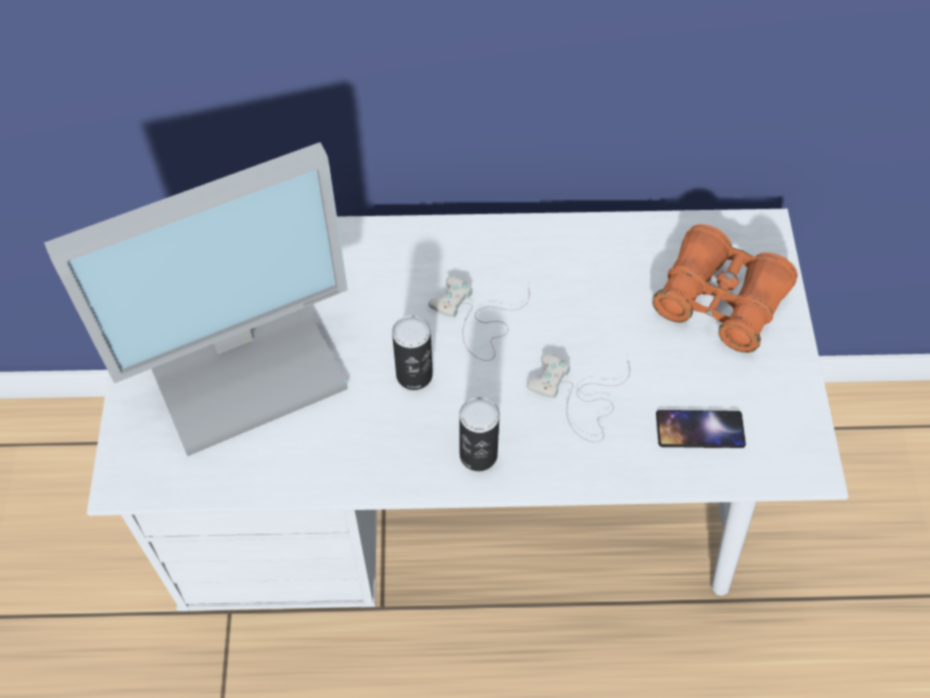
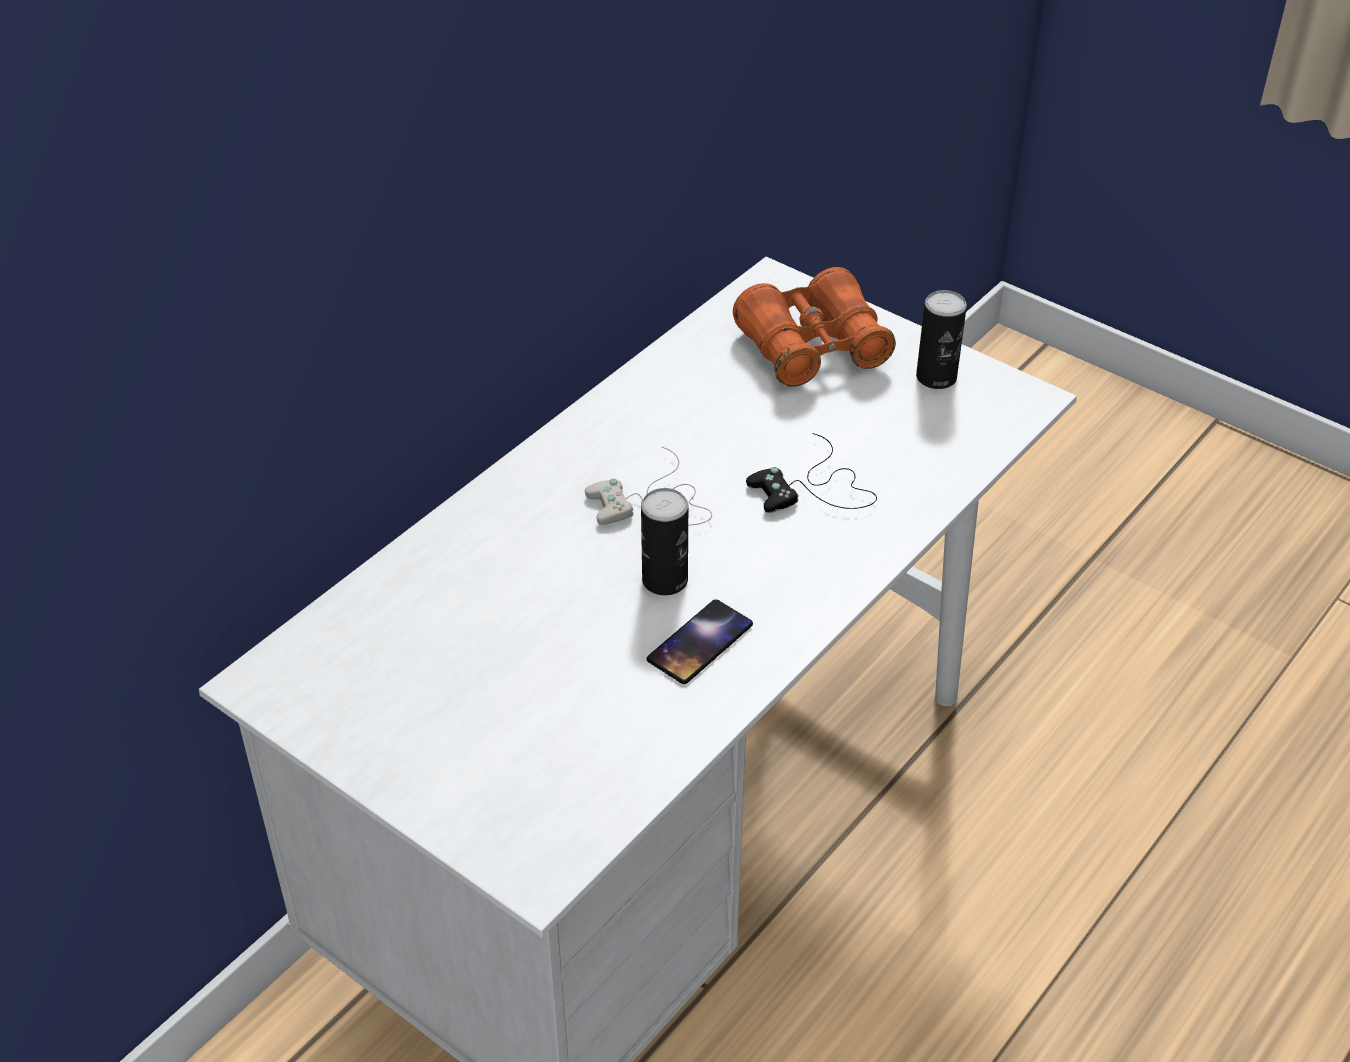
camera: 50 degrees left, 15 degrees down
(244, 358) = (496, 694): monitor -> none
(478, 454) = (802, 587): can -> can (936, 377)
(579, 398) = (815, 488): white game controller -> black game controller
(700, 430) = (927, 436): phone -> phone (700, 642)

